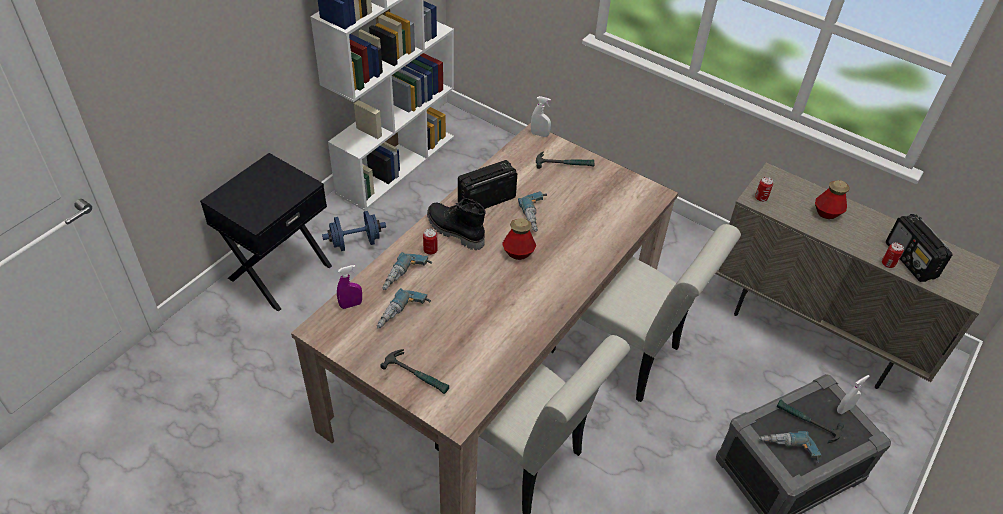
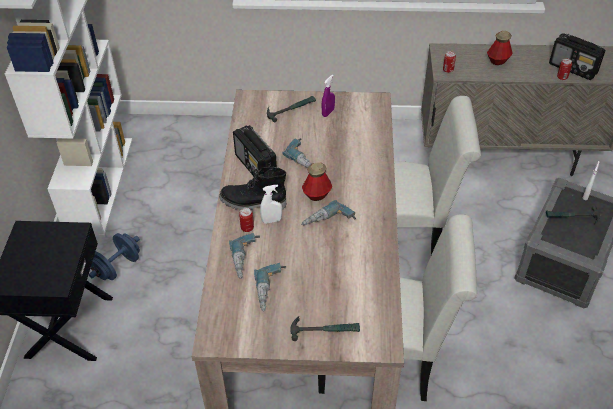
camera: 30 degrees left, 0 degrees up
(351, 305) = (221, 305): purple spray bottle -> purple spray bottle (328, 112)
(486, 200) = (256, 166): radio -> radio turned 60 degrees counterclockwise
(539, 134) = (252, 95): white spray bottle -> white spray bottle (271, 220)
(788, 451) = (576, 243): power drill -> power drill (328, 223)

